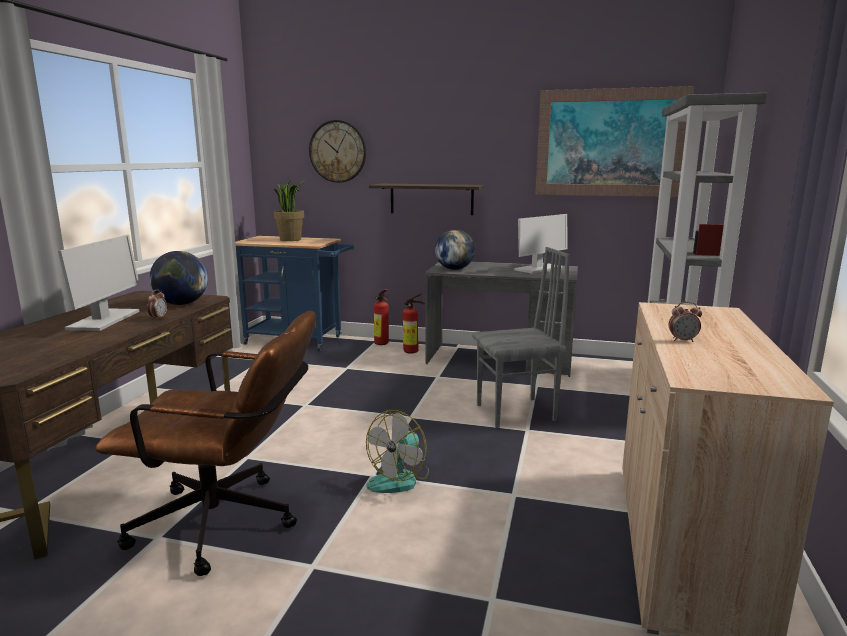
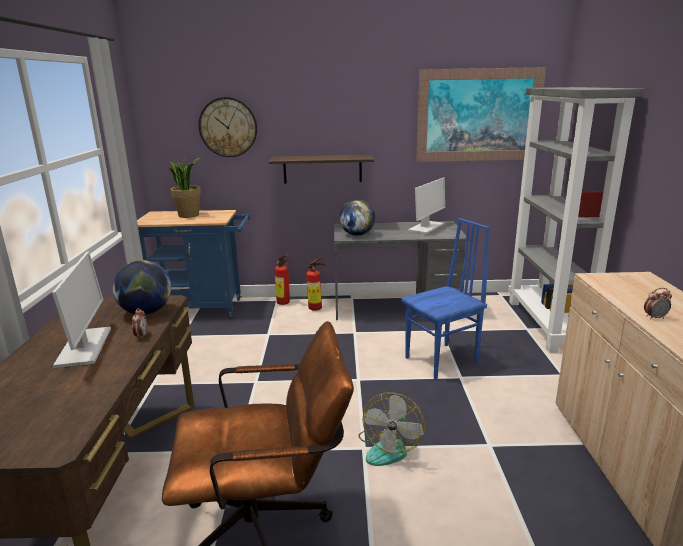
camera: 15 degrees left, 5 degrees up
(517, 413) = (442, 361): grey chair -> blue chair

